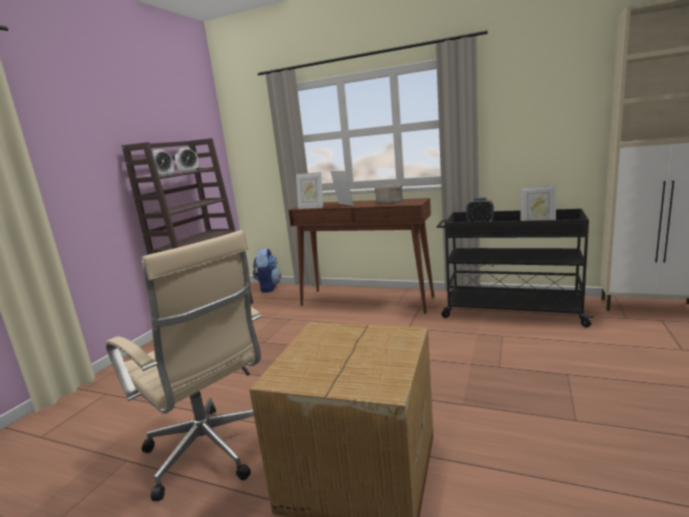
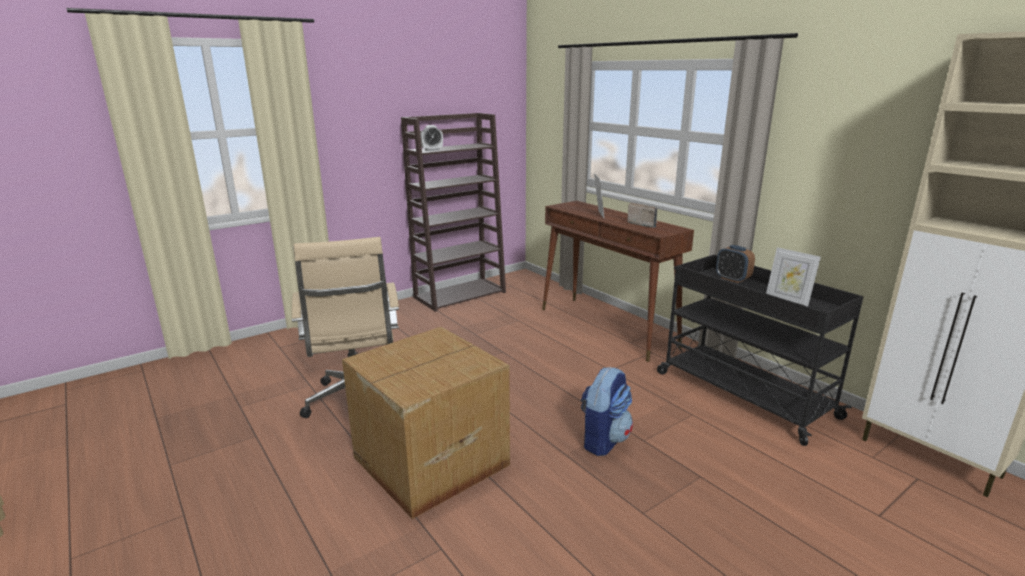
camera: 30 degrees right, 5 degrees up
(189, 171) = (462, 147): alarm clock -> none
(268, 287) = (535, 280): backpack -> backpack (603, 440)
(311, 207) = (567, 209): picture frame -> none

